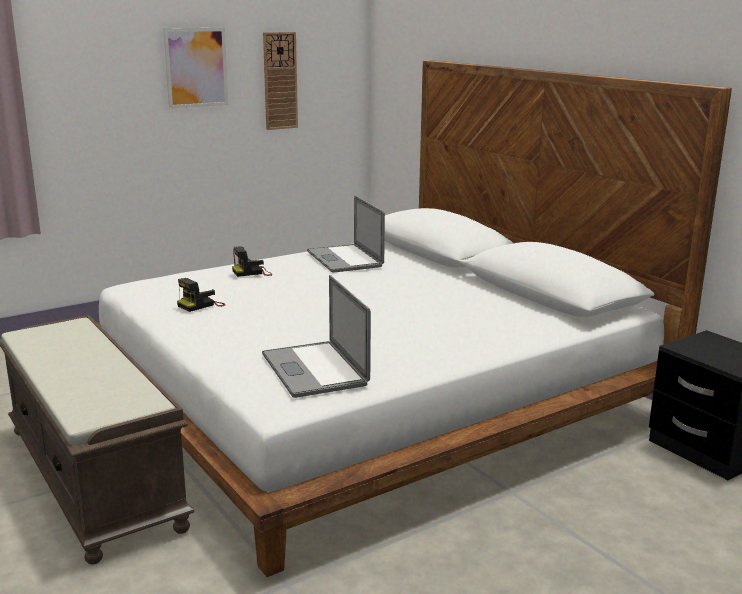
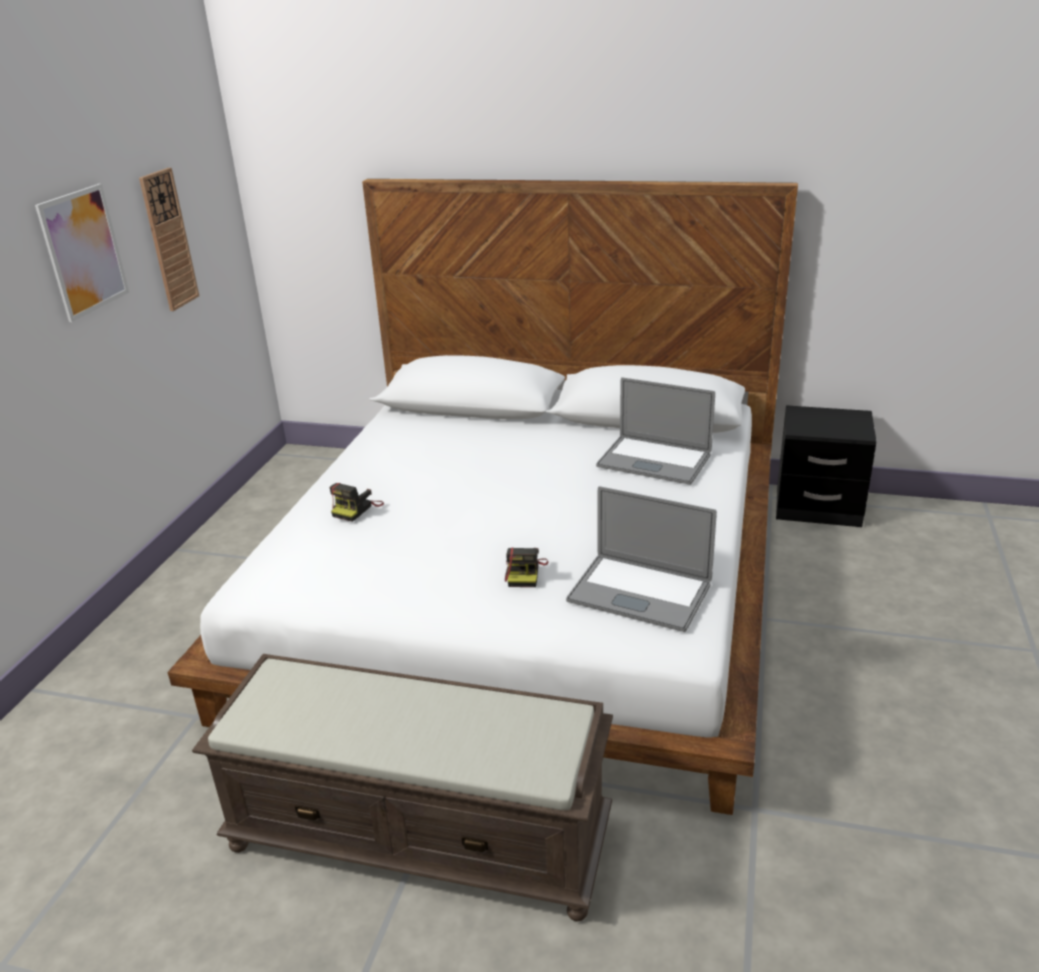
camera: 40 degrees left, 10 degrees up
(201, 305) = (386, 576): camera -> camera (525, 573)
(344, 259) = (409, 450): laptop -> laptop (654, 460)

